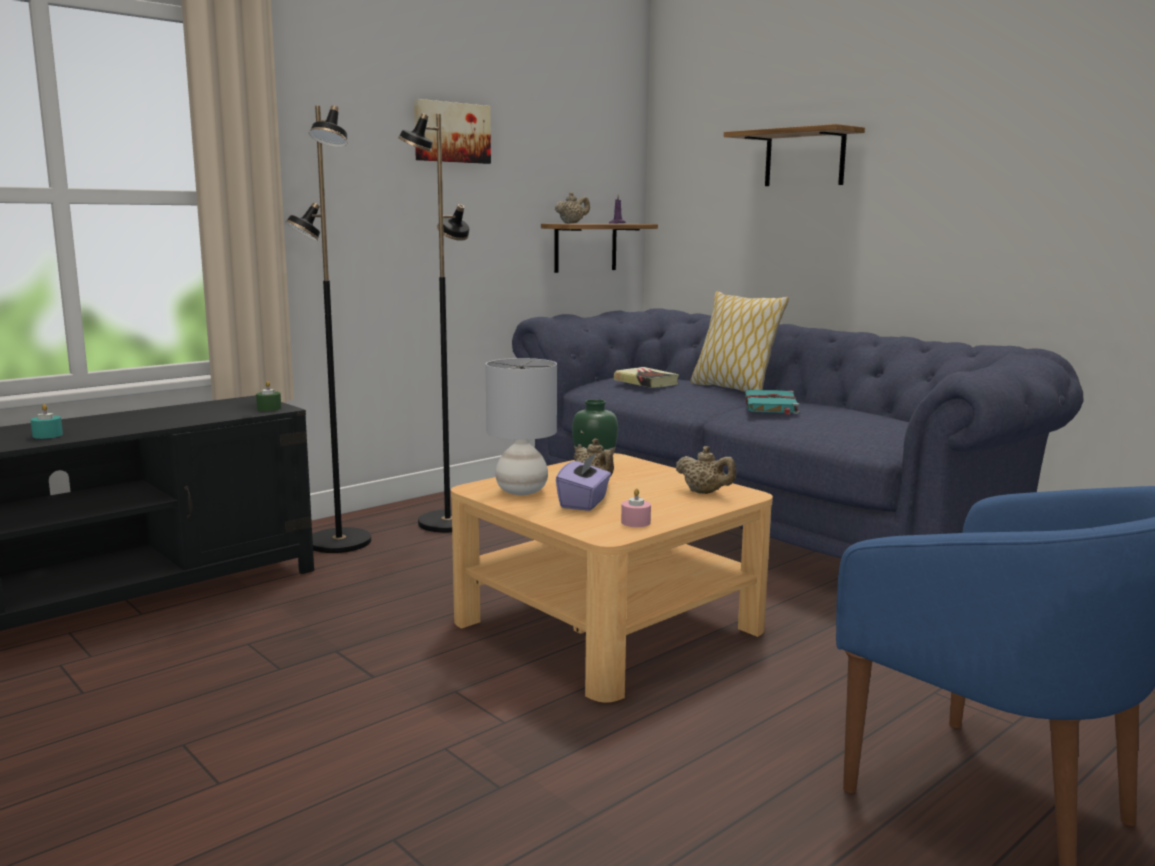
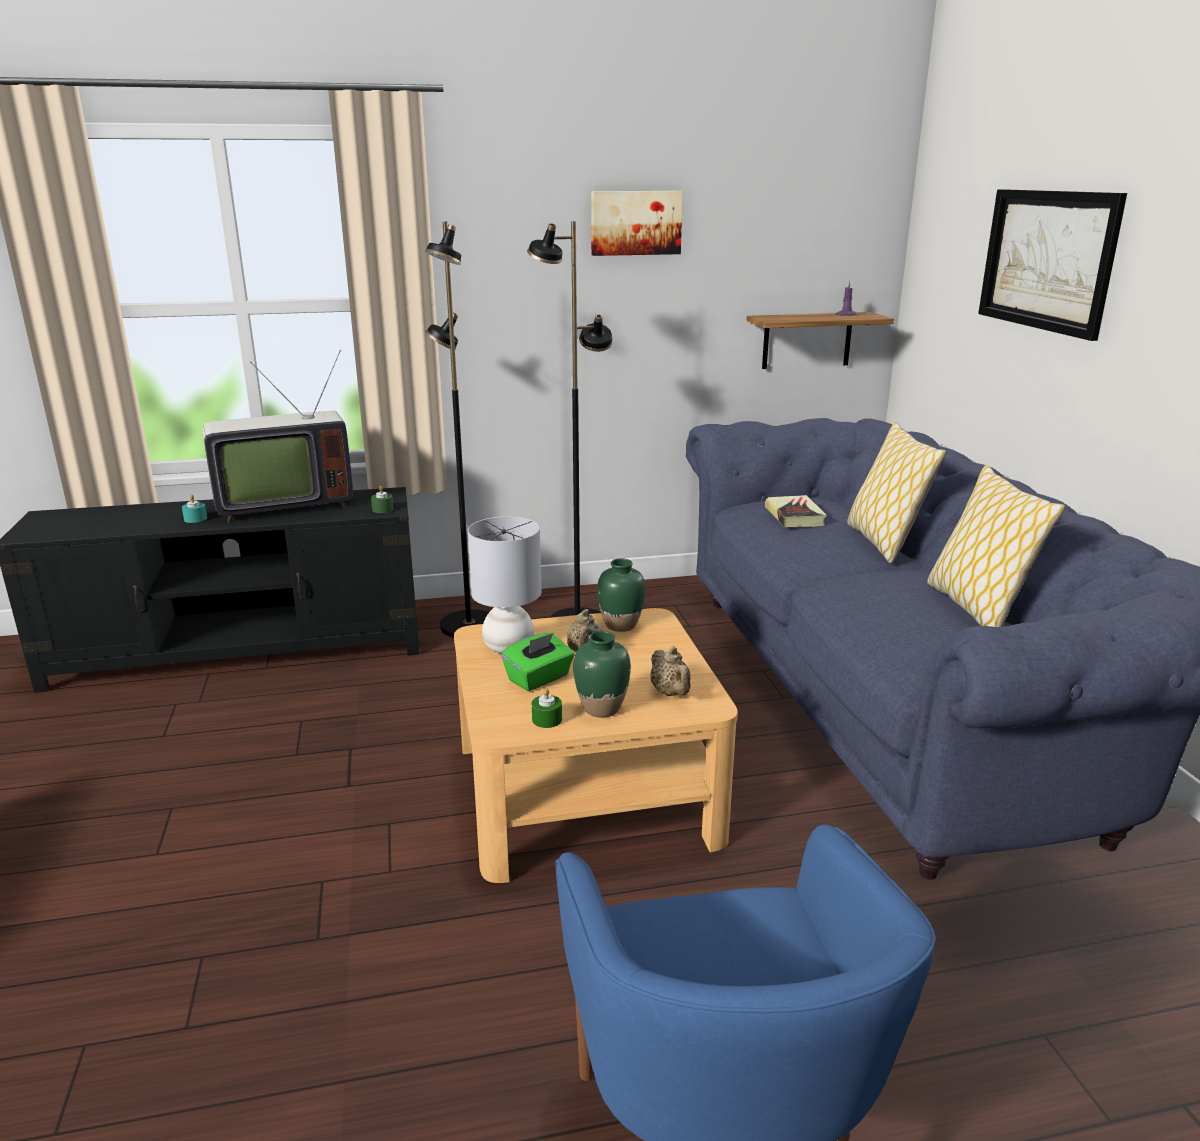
camera: 30 degrees right, 10 degrees up
(140, 417) = (282, 505): none -> television
(572, 223) = (779, 317): beige teapot -> none
(584, 503) = (539, 678): purple tissue box -> green tissue box
(635, 522) = (547, 719): pink candle -> green candle
(668, 509) = (602, 708): none -> green vase
(771, 405) = (876, 582): turquoise book -> none
(804, 158) = (1047, 260): shelf -> picture
(856, 409) = (976, 608): none -> pillow

